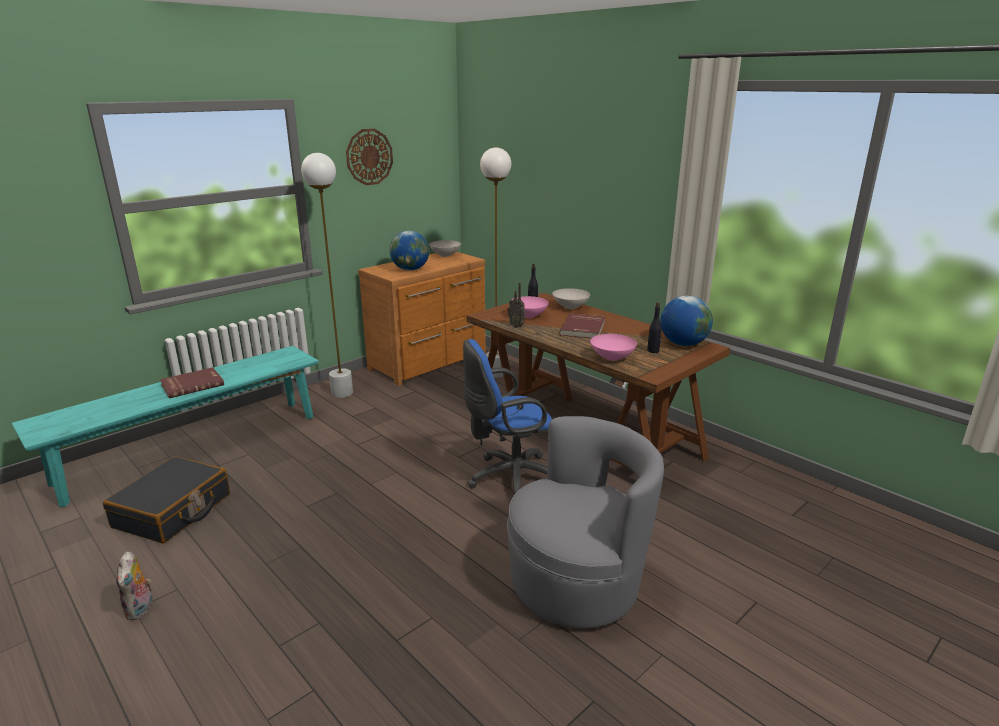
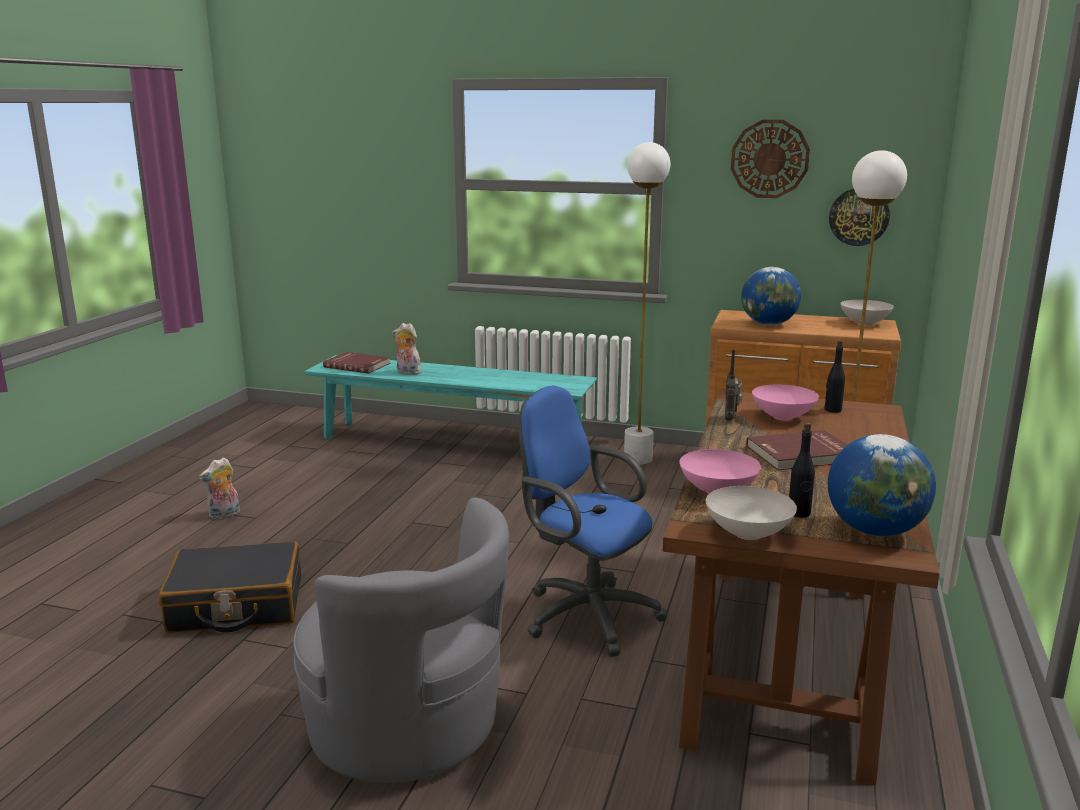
camera: 60 degrees right, 5 degrees down
(141, 403) = (407, 372): none -> plush toy
(173, 511) = (353, 474): black suitcase -> black suitcase (236, 605)
(192, 384) = (460, 374): red book -> red book (357, 365)
(422, 189) = (859, 216): none -> wall clock
(571, 307) = (873, 431): white bowl -> white bowl (748, 534)

